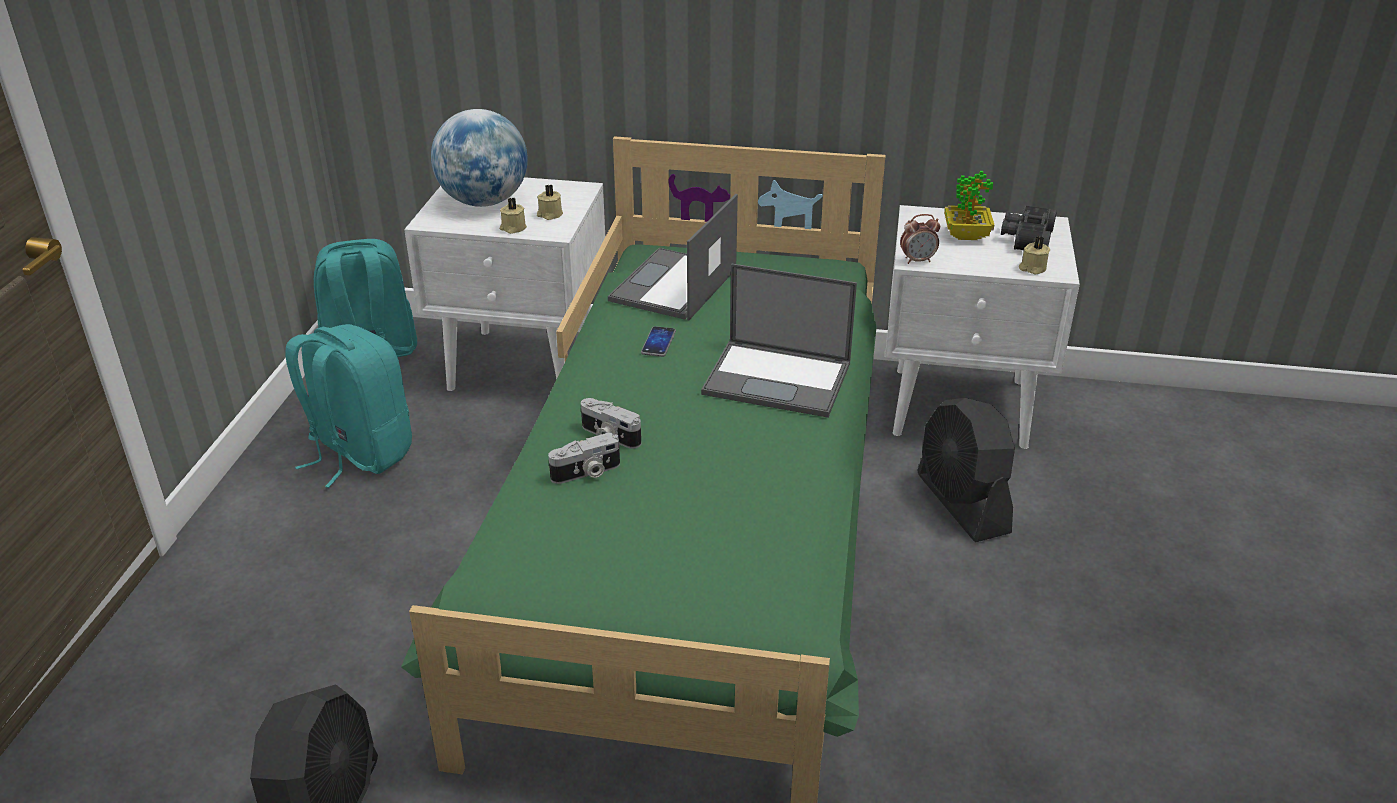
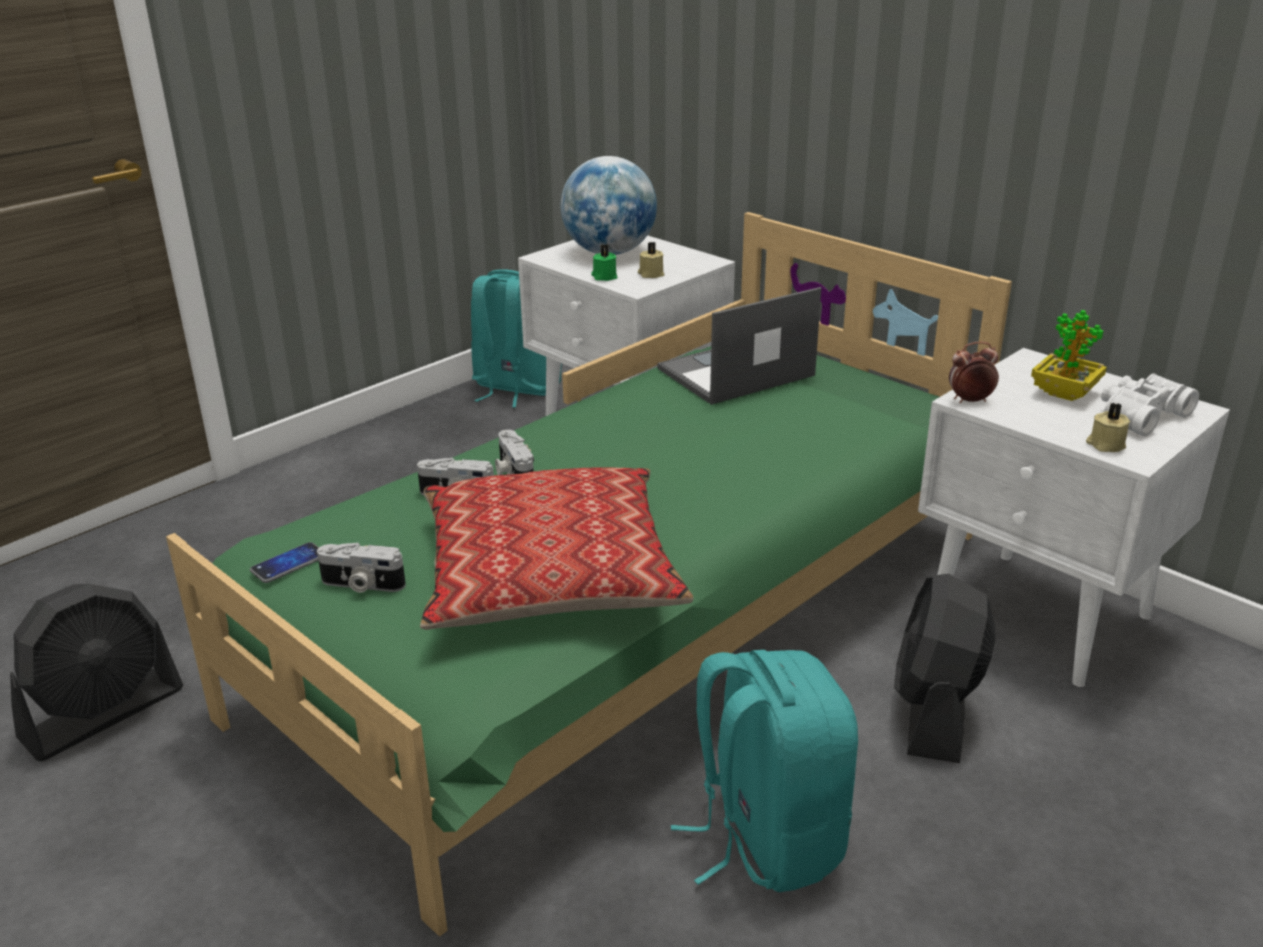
camera: 35 degrees right, 5 degrees down
(359, 453) = (425, 457): turquoise backpack -> turquoise backpack (765, 838)
(512, 228) = (604, 277): beige candle -> green candle
(611, 579) = (361, 585): none -> camera
(658, 342) = (658, 414): phone -> phone (289, 564)
(741, 507) = (549, 573): none -> pillow
(779, 378) = (732, 479): laptop -> none
(917, 260) = (969, 401): alarm clock -> alarm clock turned 150 degrees clockwise
(1025, 238) = (1139, 415): black binoculars -> white binoculars

